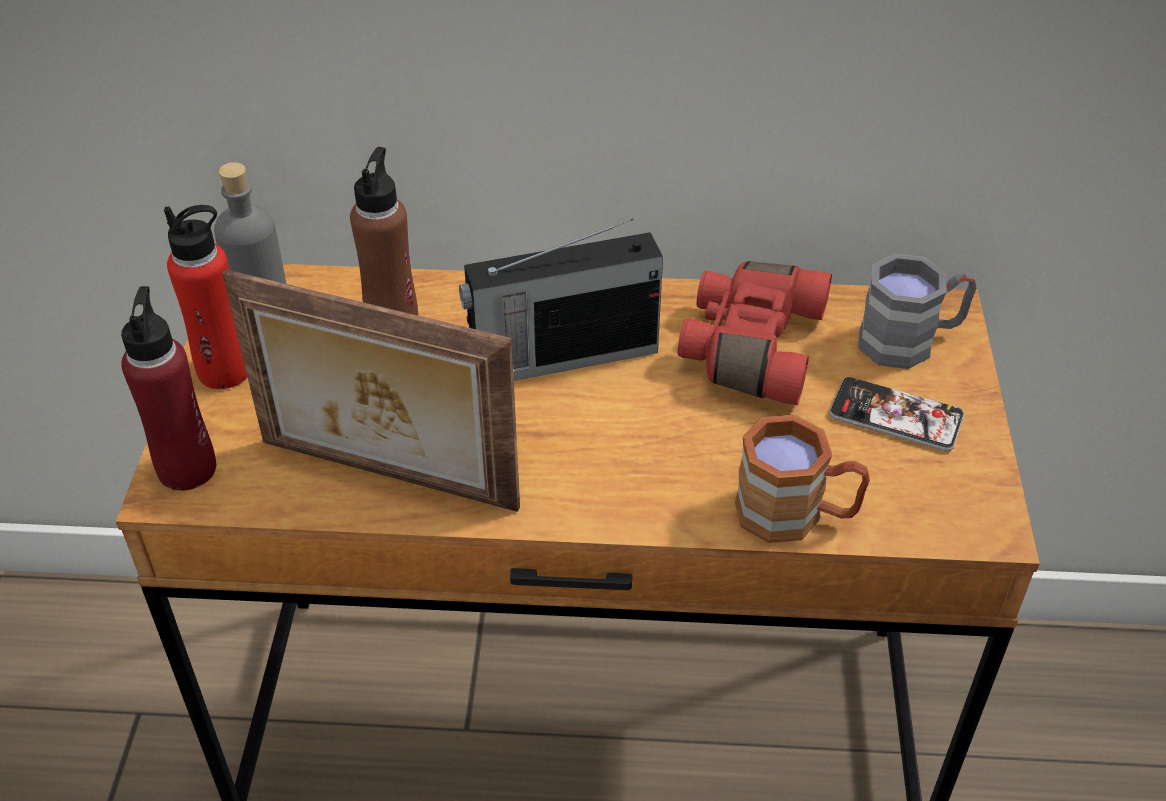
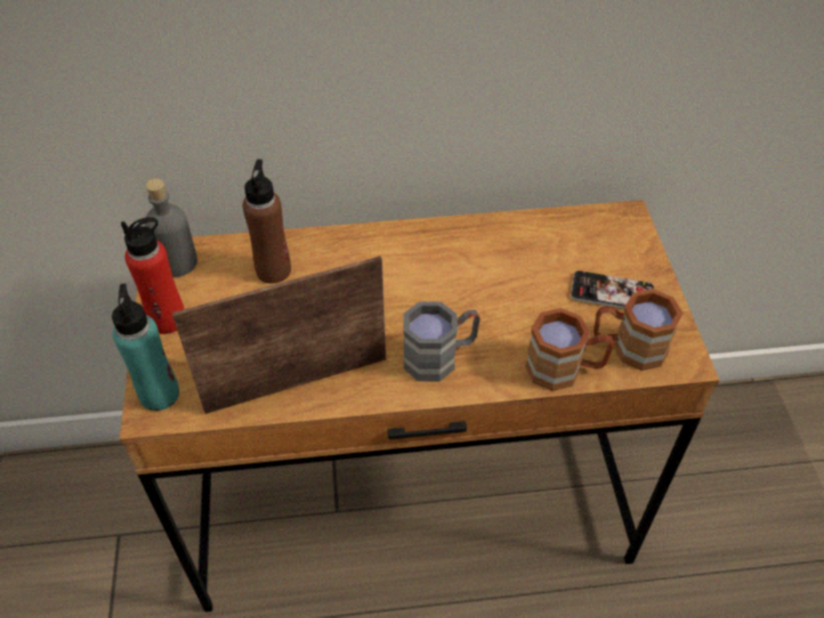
camera: 10 degrees left, 5 degrees up
(187, 468) = (159, 394): red bottle -> turquoise bottle
(386, 478) = (296, 381): picture frame -> picture frame turned 150 degrees clockwise
(561, 357) = (391, 280): radio -> none
(749, 347) = (510, 257): red binoculars -> none
(903, 496) = (628, 347): none -> brown mug
(910, 340) = (610, 240): grey mug -> grey mug (440, 356)

